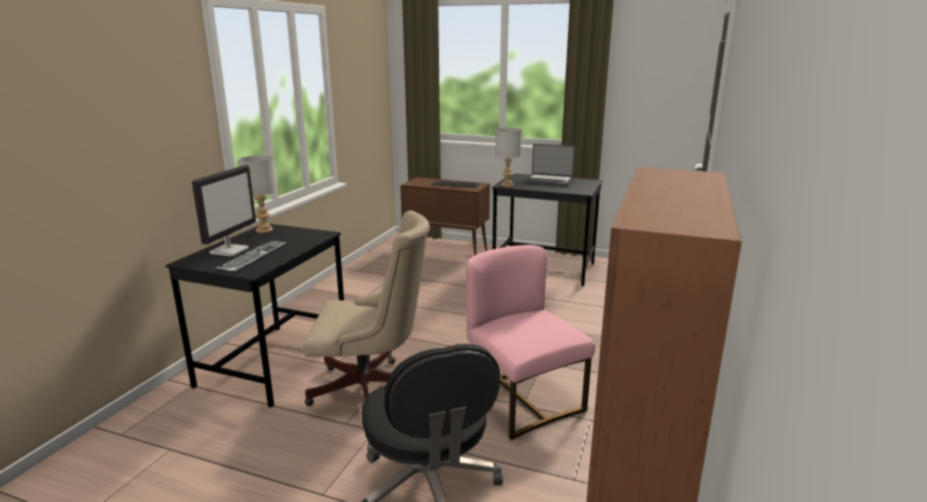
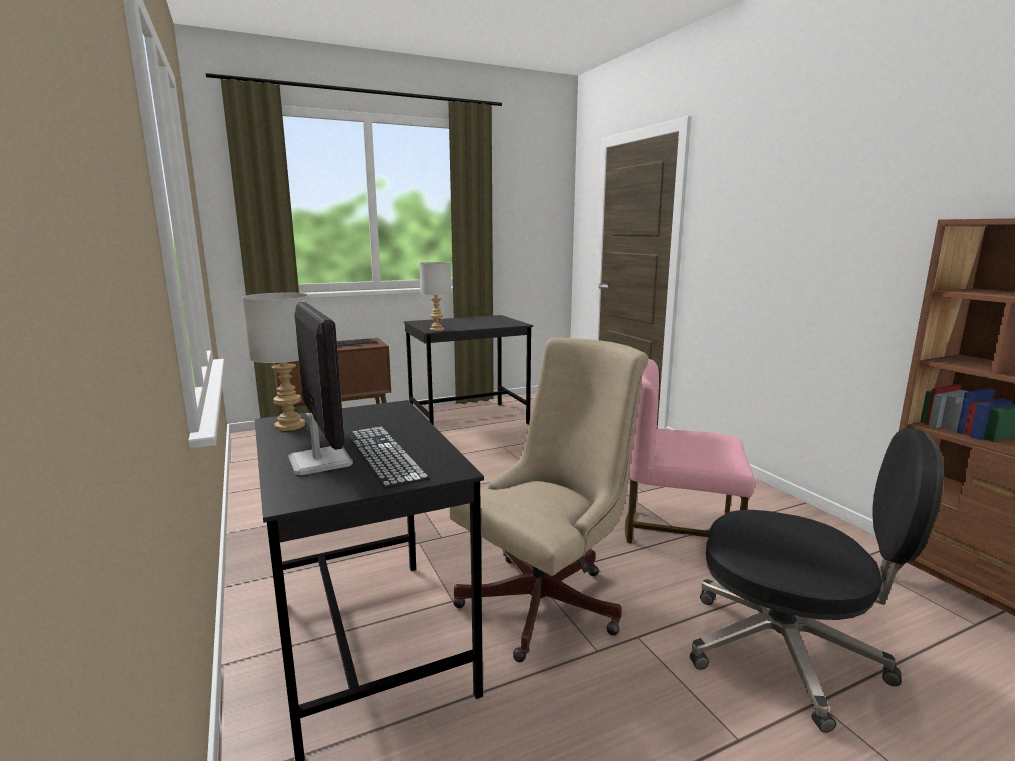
camera: 45 degrees left, 5 degrees down
(549, 181) = (462, 321): laptop -> none

